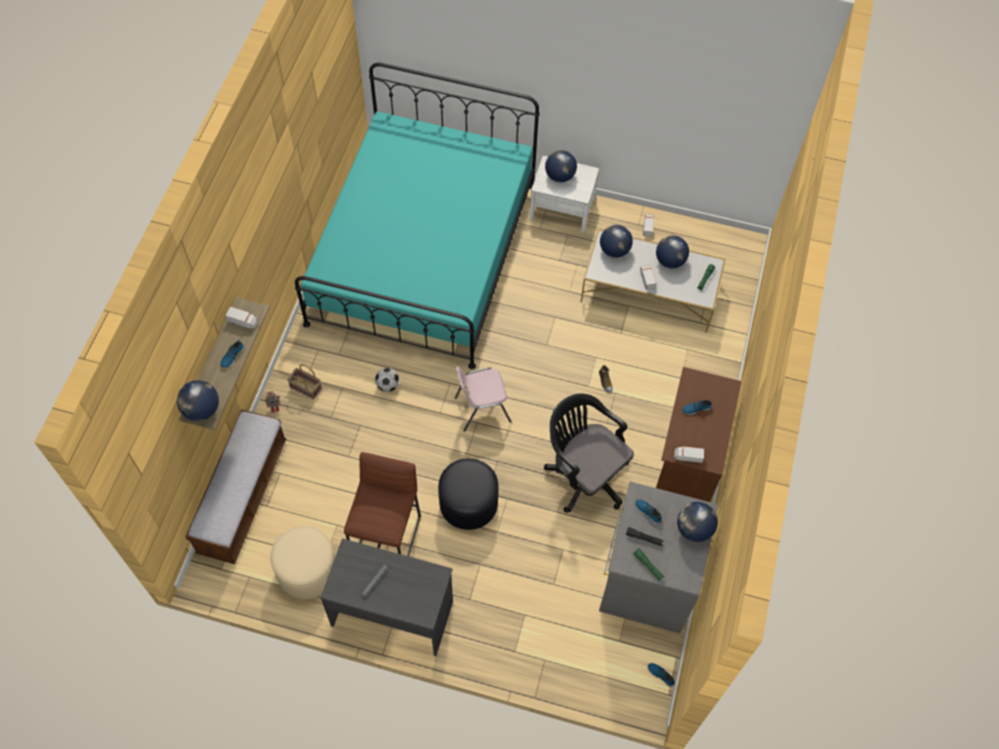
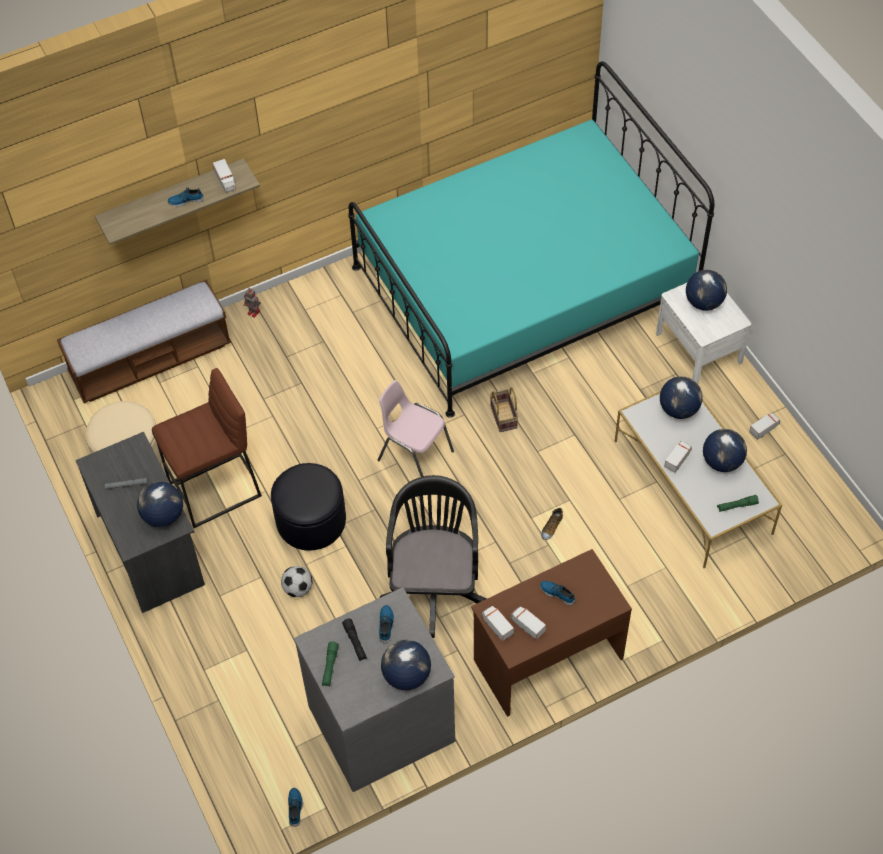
camera: 50 degrees right, 5 degrees down
(202, 410) = (117, 222): globe -> globe (163, 516)
(307, 388) = (296, 317): basket -> basket (504, 417)
(387, 385) = (361, 370): football -> football (297, 589)
(702, 441) = (527, 625): none -> toy truck

